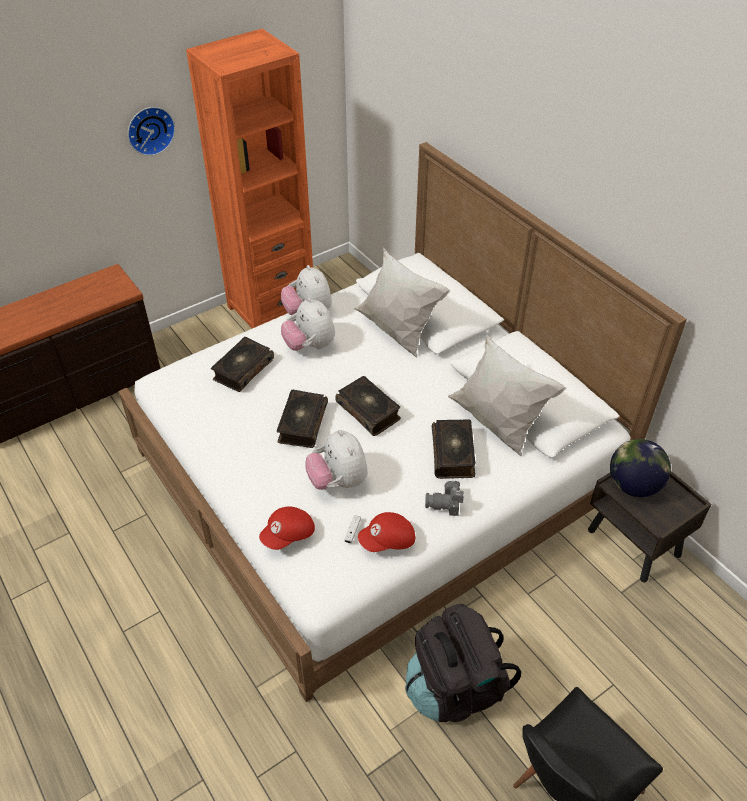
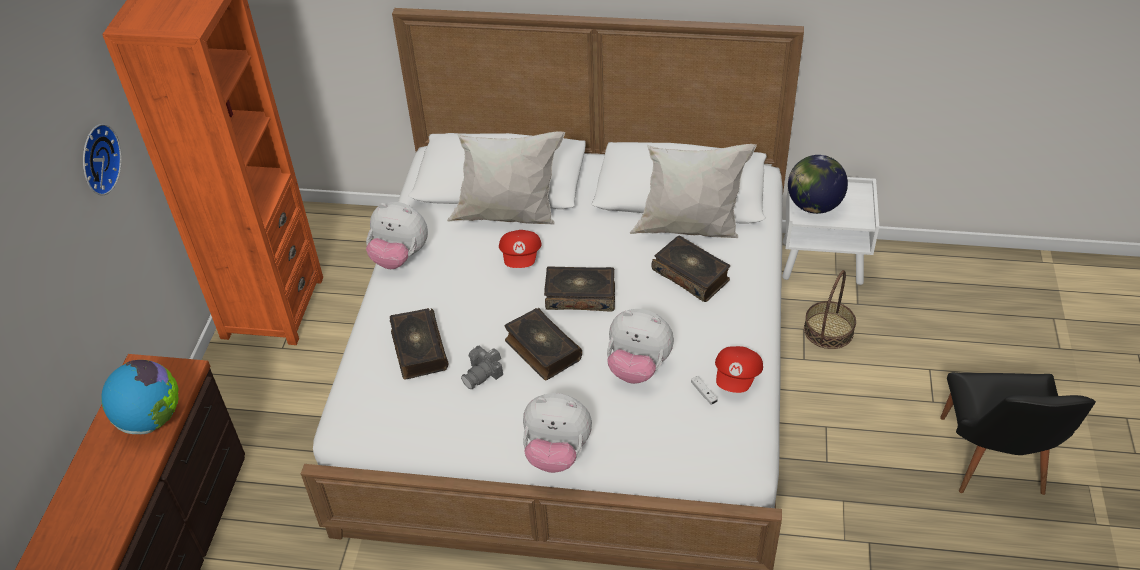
camera: 45 degrees left, 0 degrees up
(81, 303) = (151, 419): none -> globe
(289, 535) = (662, 439): red cap -> red cap (521, 257)
(310, 345) = (448, 283): plush toy -> plush toy (556, 453)
(446, 504) = (738, 315): camera -> camera (483, 374)
(455, 688) = (845, 468): black backpack -> none
(572, 590) = (828, 330): none -> basket
(634, 543) = (823, 262): brown nightstand -> white nightstand

